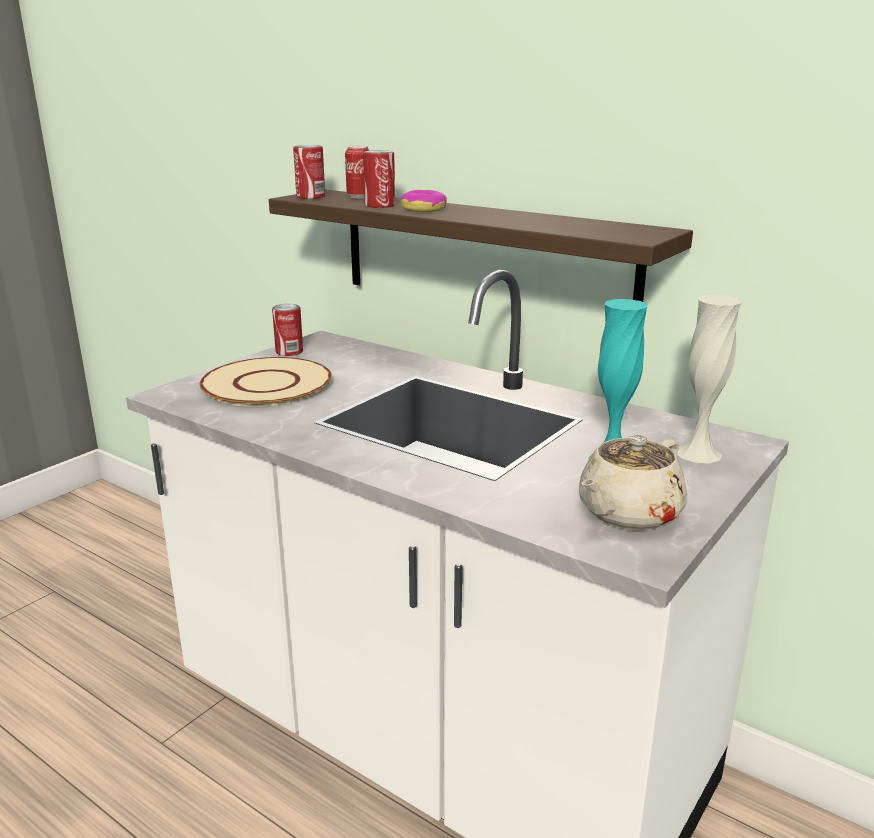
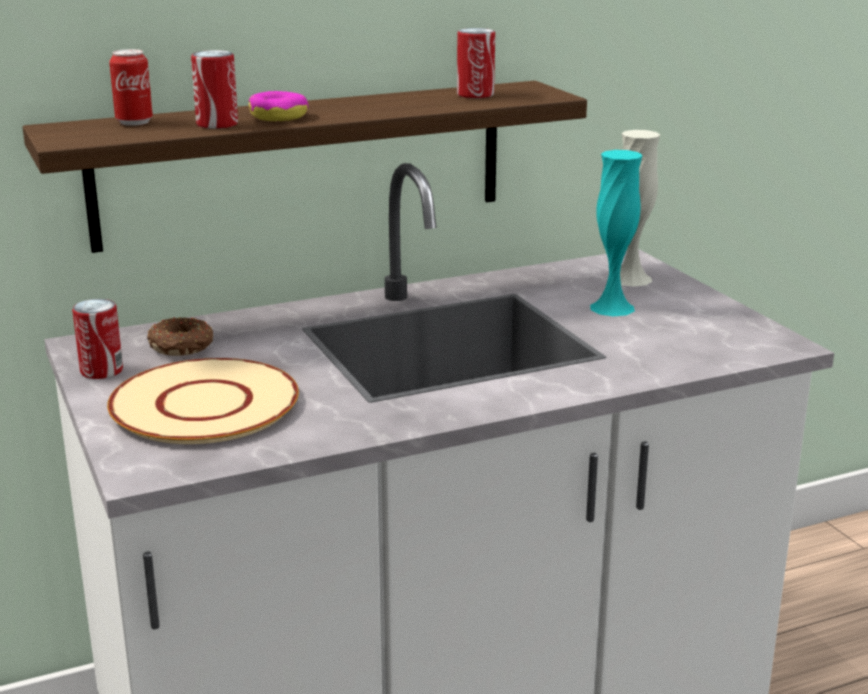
camera: 60 degrees left, 0 degrees up
(310, 197) = (81, 136): can -> can (475, 95)
(344, 358) = (182, 347): none -> donut
(627, 513) = (712, 330): beige teapot -> none

